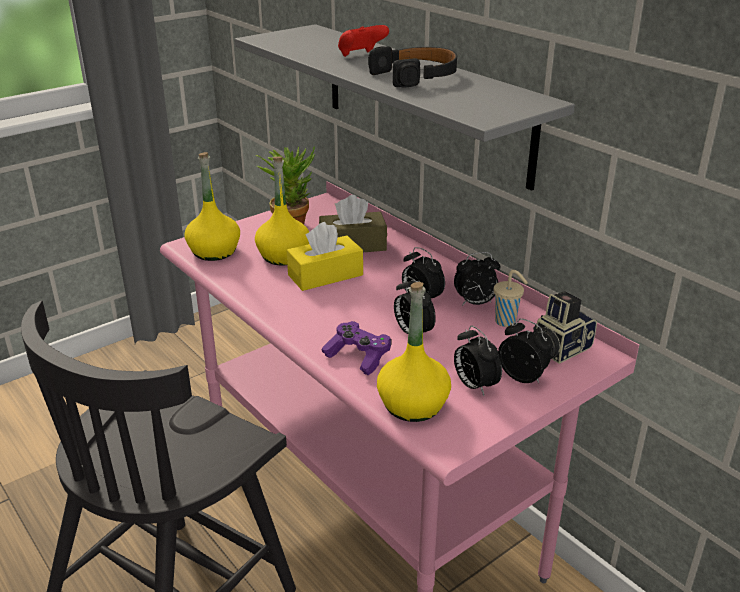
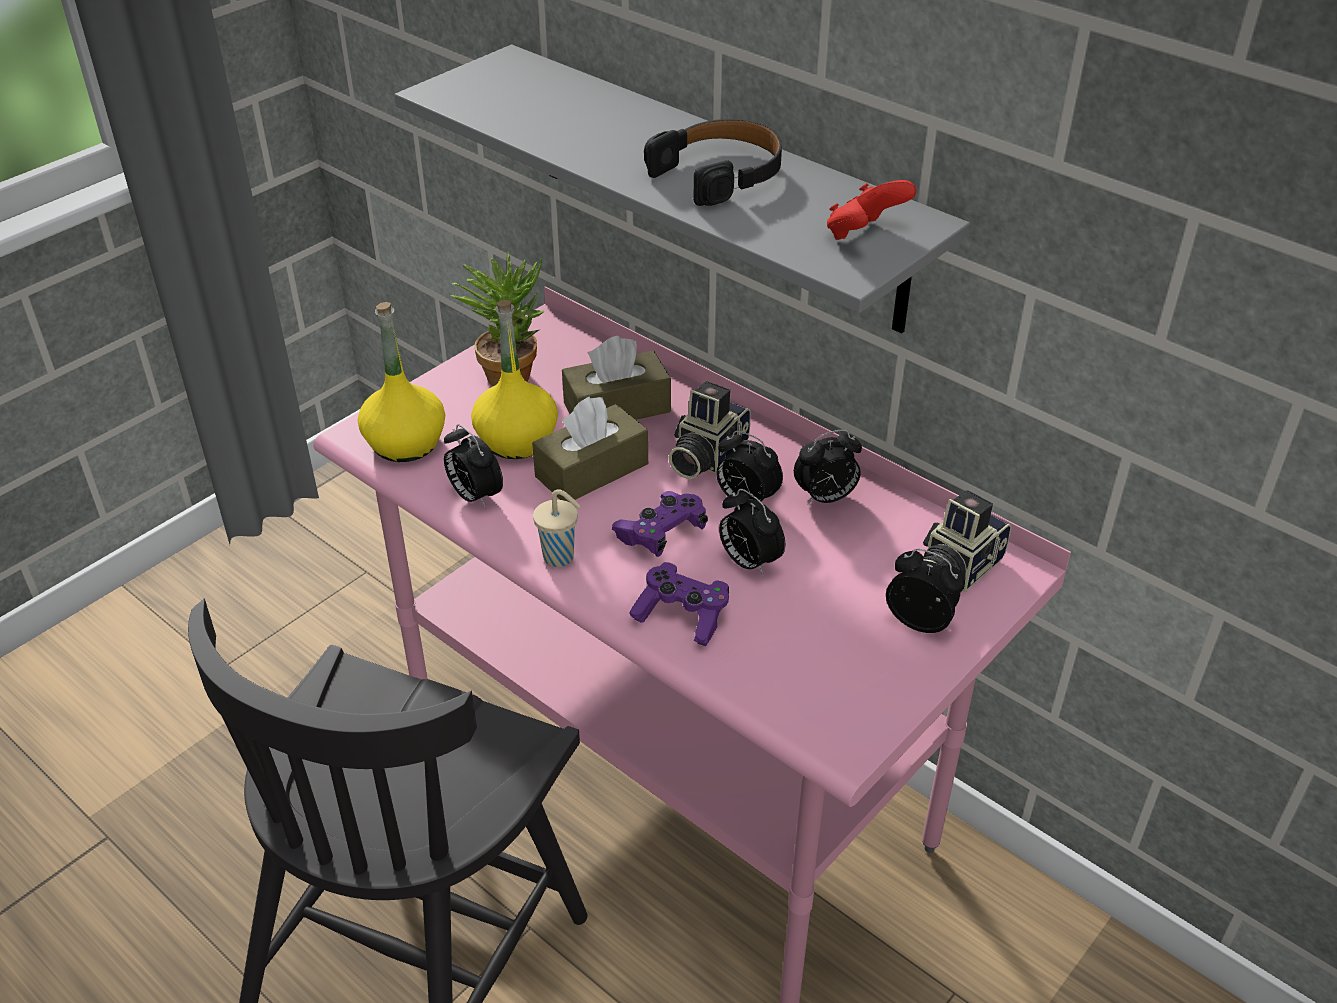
camera: 10 degrees left, 10 degrees up
(325, 275) = (592, 470): yellow tissue box -> brown tissue box
(359, 312) = (661, 533): none -> purple game controller
(360, 56) = (616, 128): red game controller -> red game controller (864, 235)
(401, 274) = (705, 456): none -> camera
(412, 405) = (780, 688): yellow bottle -> none
(474, 386) = (857, 644): alarm clock -> alarm clock (475, 496)
(506, 322) = (877, 527): beige cup -> beige cup (560, 557)

